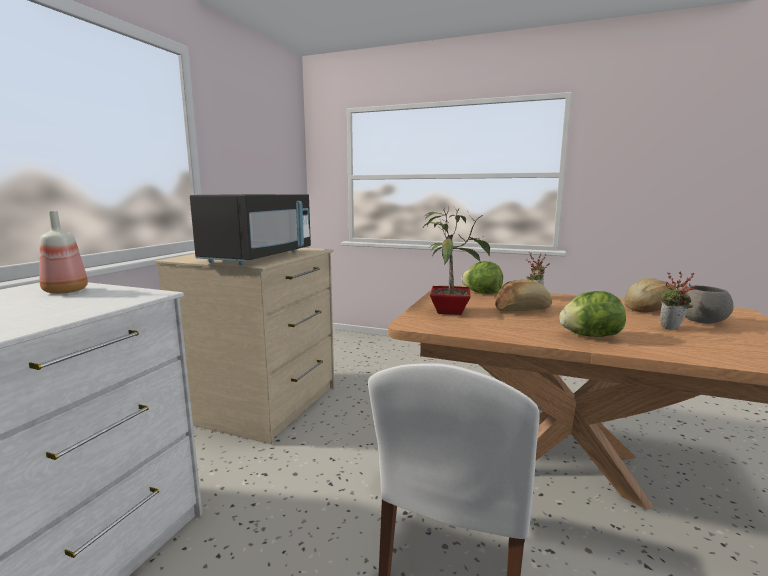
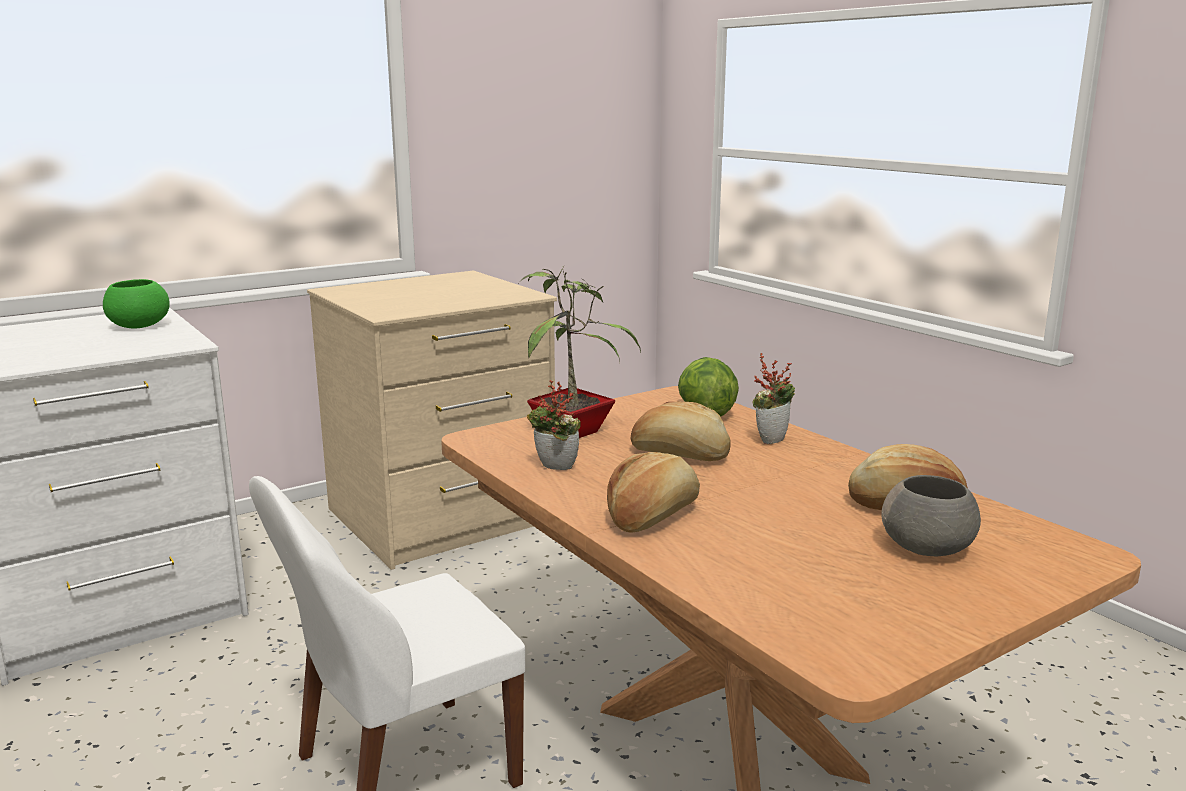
camera: 35 degrees right, 5 degrees up
(64, 291) = (138, 326): bottle -> green bowl
(259, 257) = (419, 301): black microwave -> none
(589, 336) = (652, 515): lettuce -> bread
(671, 329) = (820, 543): potted plant -> potted plant (554, 468)

